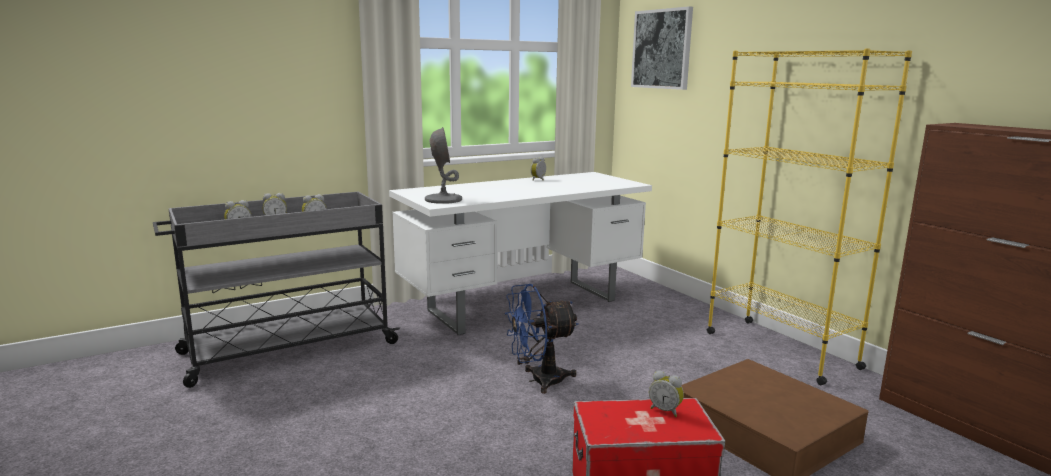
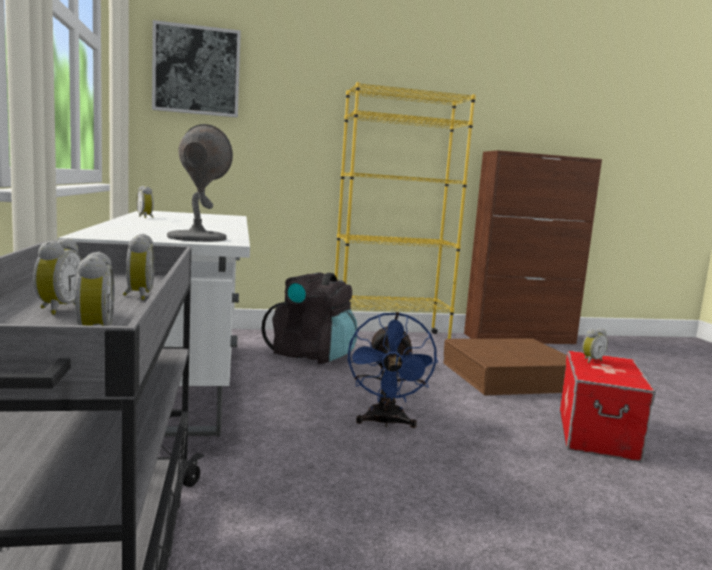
camera: 70 degrees left, 5 degrees down
(657, 328) = (312, 355): none -> black backpack

